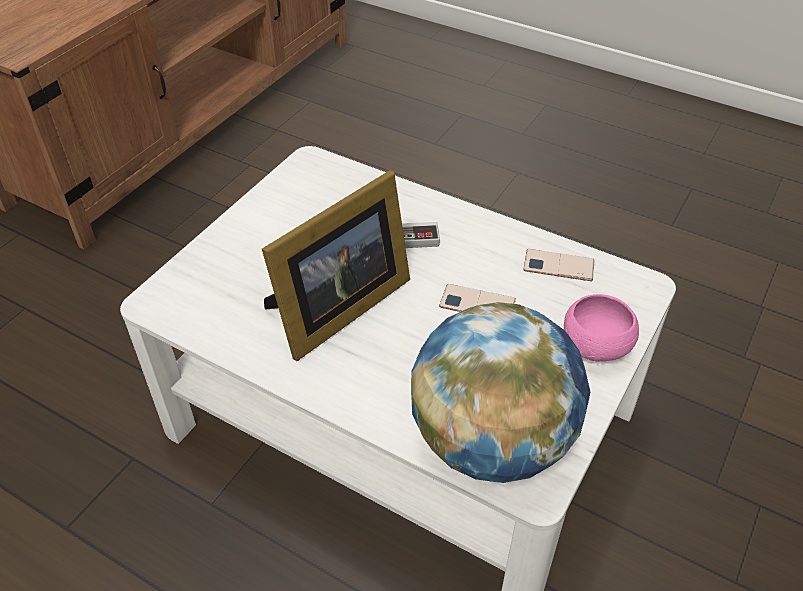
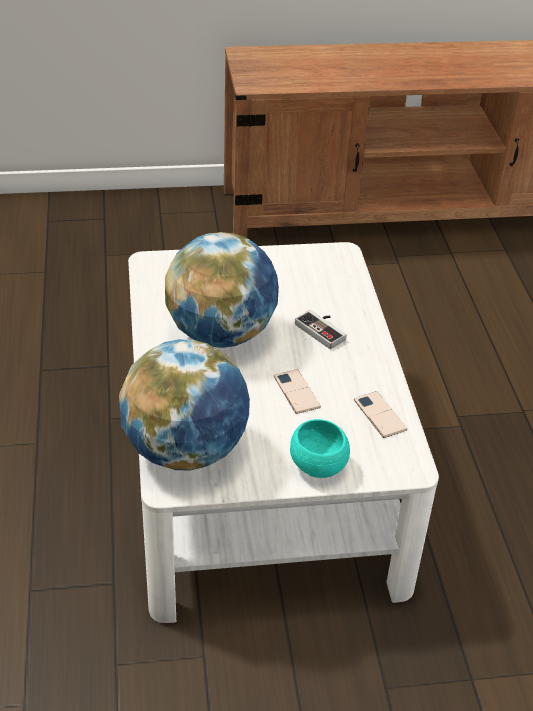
camera: 50 degrees right, 5 degrees down
(336, 310) = (221, 334): picture frame -> globe
(595, 348) = (318, 466): pink bowl -> turquoise bowl

